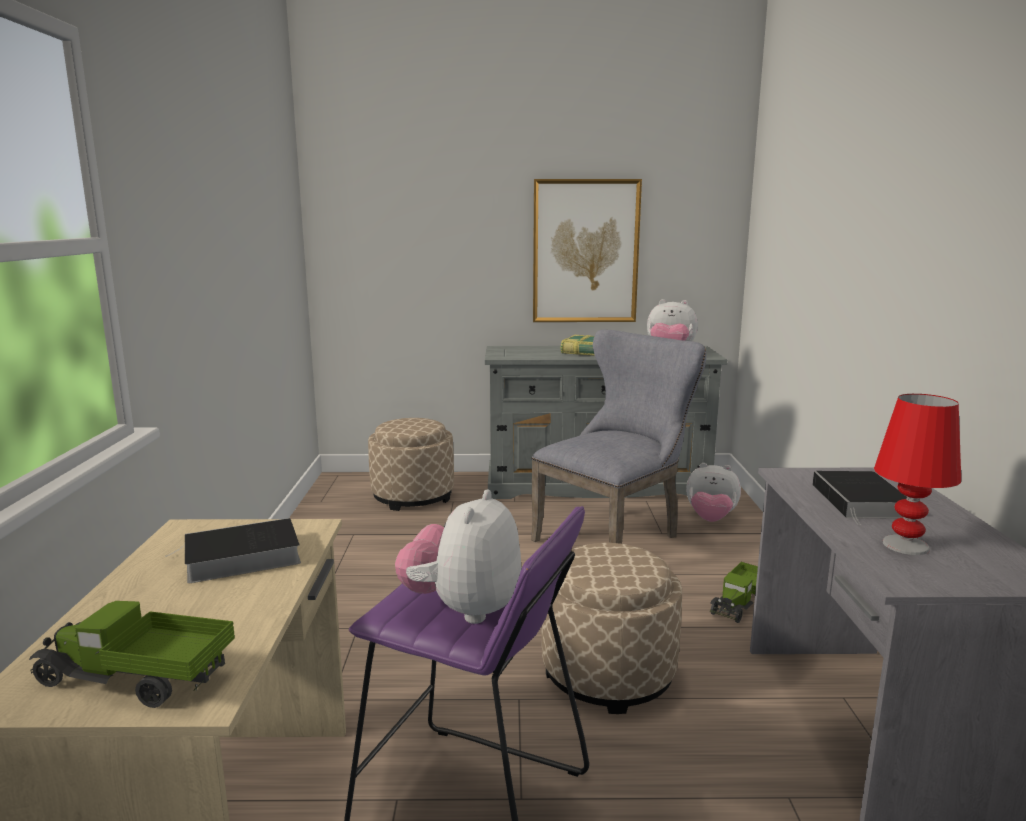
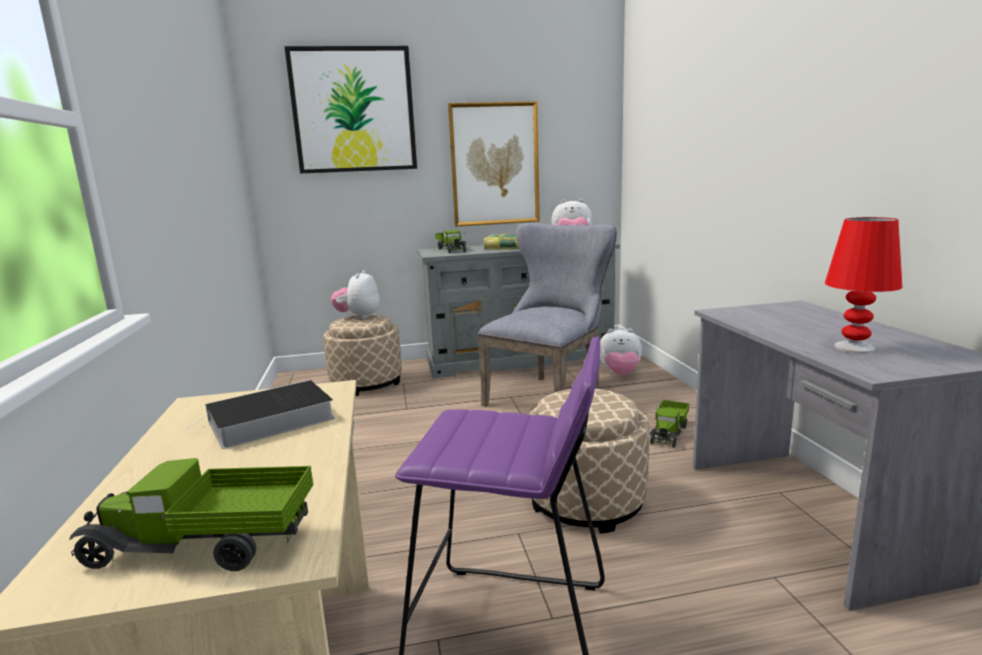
camera: 10 degrees left, 0 degrees up
(425, 184) = (353, 110): none -> picture
(463, 609) = (502, 443): plush toy -> plush toy (359, 317)
(524, 350) = (451, 250): none -> toy truck
(861, 502) = (794, 324): book -> none

